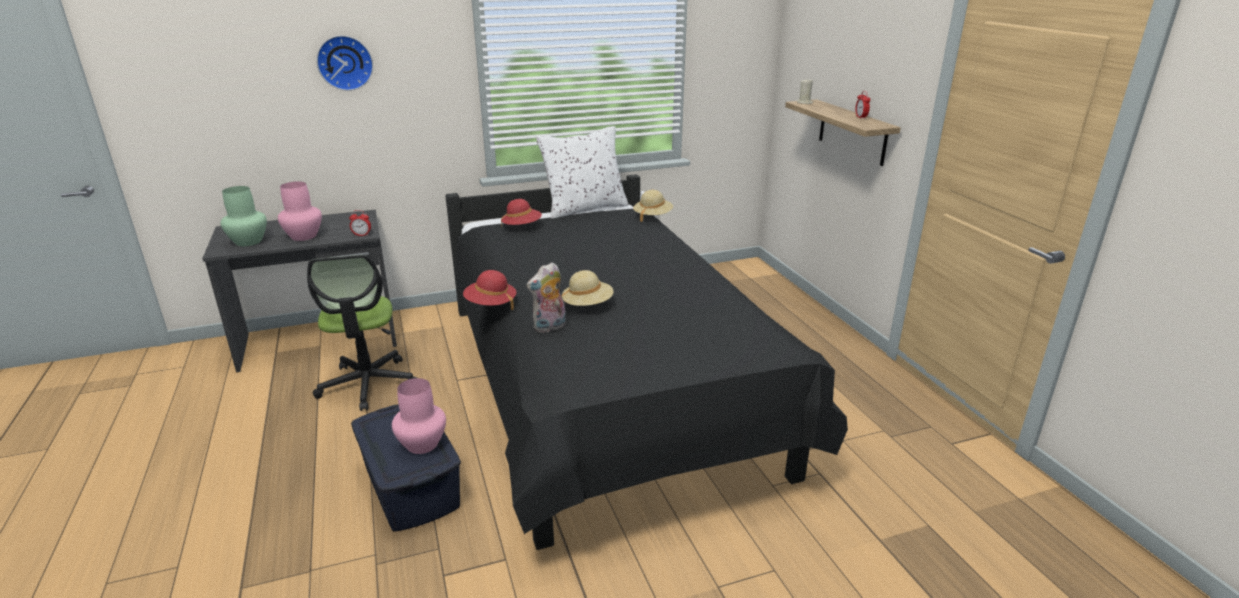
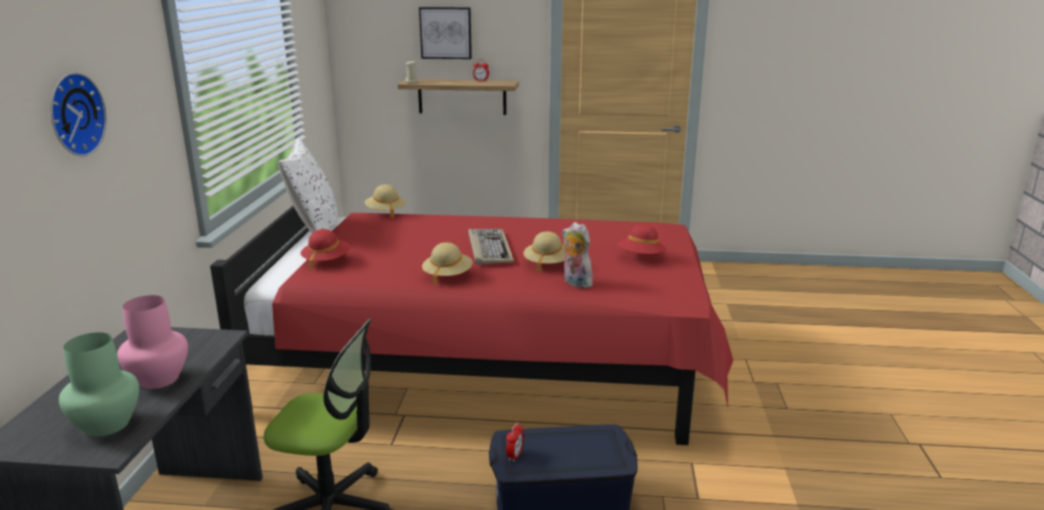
camera: 65 degrees left, 5 degrees down
(362, 235) = (223, 340): alarm clock -> alarm clock (515, 456)
(423, 444) = (578, 440): pink vase -> none
(490, 304) = (504, 299): red hat -> red hat (641, 257)
(525, 272) = (447, 276): none -> beige hat
(549, 327) = (575, 283): plush toy -> plush toy turned 150 degrees clockwise
(601, 272) = (489, 249): none -> keyboard
(605, 390) = (492, 367): black bed -> red bed
(853, 53) = (446, 33): none -> picture

